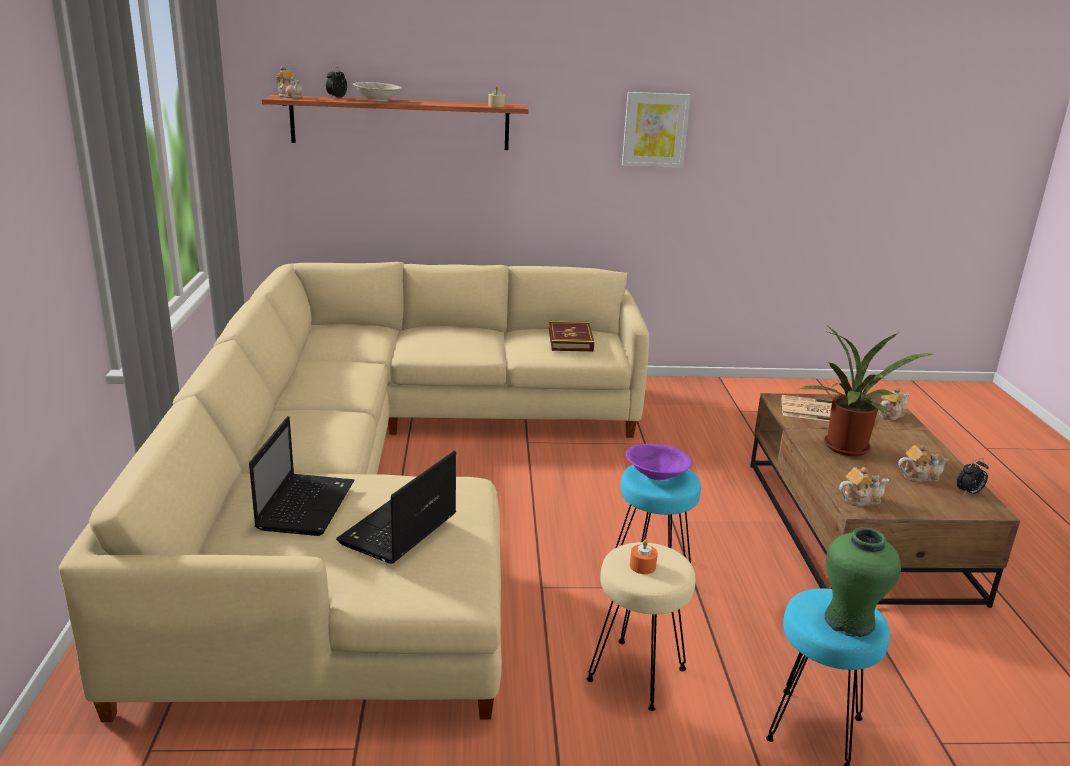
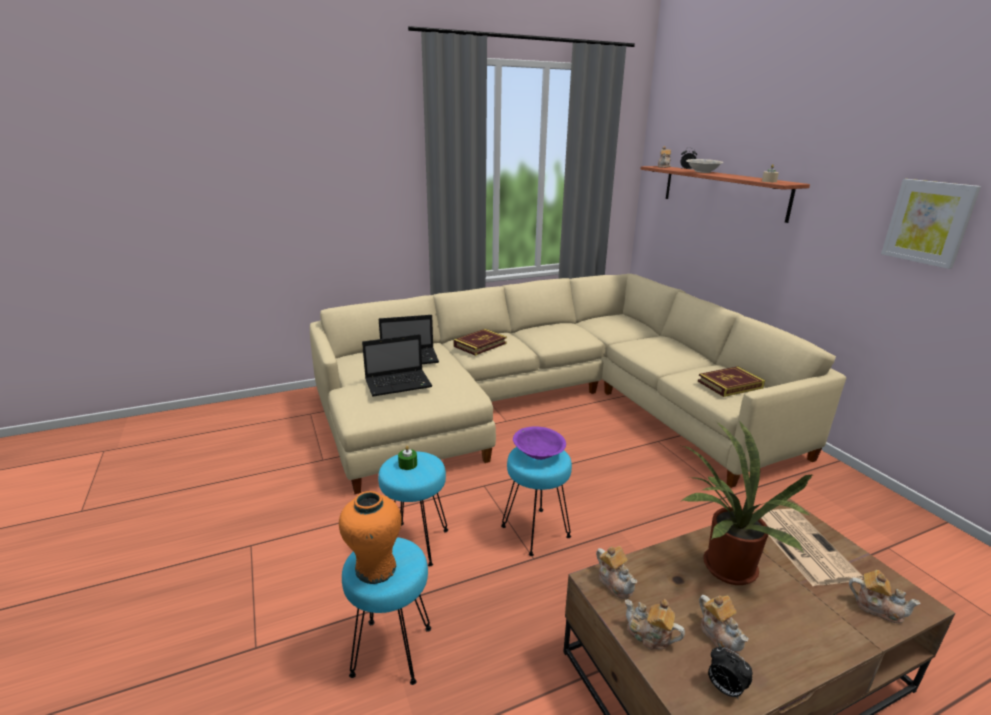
camera: 70 degrees right, 0 degrees up
(311, 438) = (480, 345): none -> book
(397, 531) = (399, 384): laptop -> laptop turned 150 degrees clockwise
(637, 673) = (416, 543): beige stool -> turquoise stool
(642, 566) = (408, 464): orange candle -> green candle
(849, 621) = (375, 569): green vase -> orange vase
(921, 504) = (649, 635): none -> teapot

